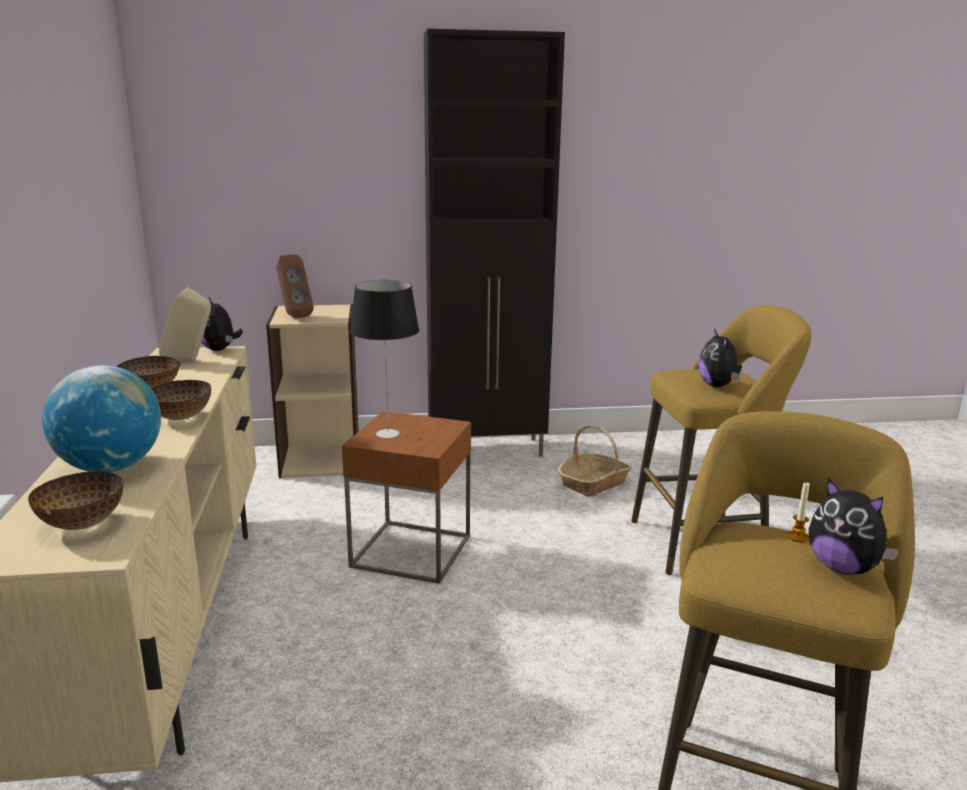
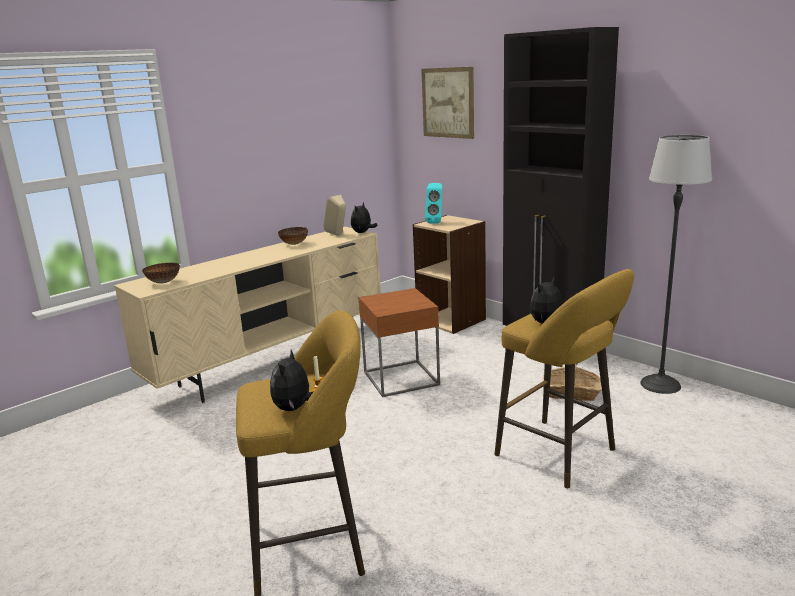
camera: 55 degrees right, 0 degrees up
(110, 467) = (212, 268): globe -> none
(180, 417) = (272, 257): bowl -> none
(264, 130) = (448, 102): none -> picture
(293, 316) = (436, 222): brown speaker -> turquoise speaker
(387, 433) = (387, 298): table lamp -> none
(635, 446) = (660, 384): none -> floor lamp

